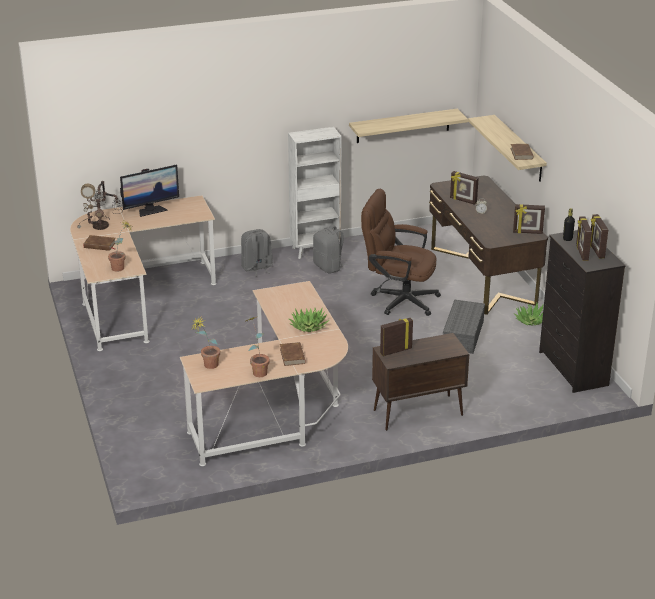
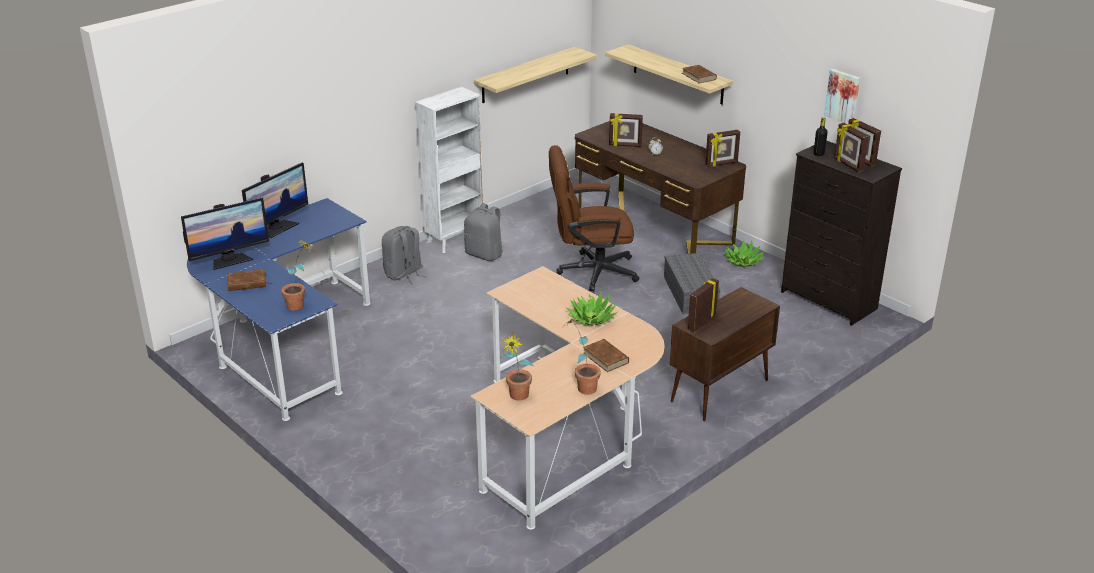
camera: 25 degrees left, 0 degrees up
(101, 226) = (230, 260): table lamp -> monitor
(136, 298) = (284, 344): beige desk -> blue desk
(602, 194) = (843, 96): none -> picture

